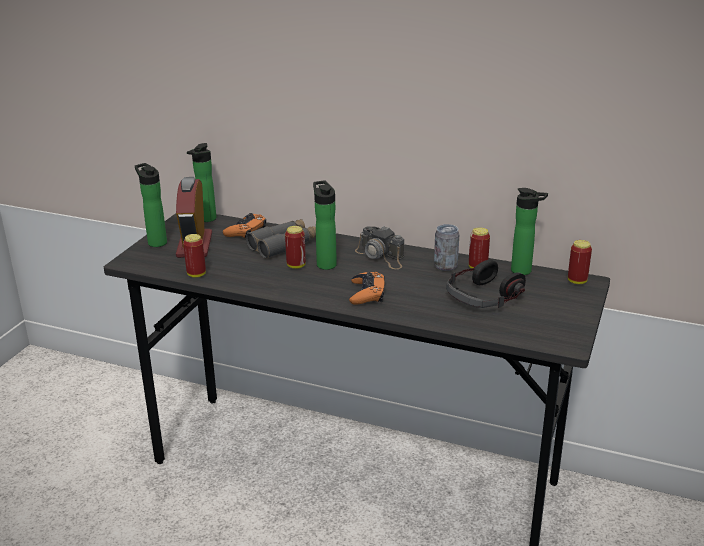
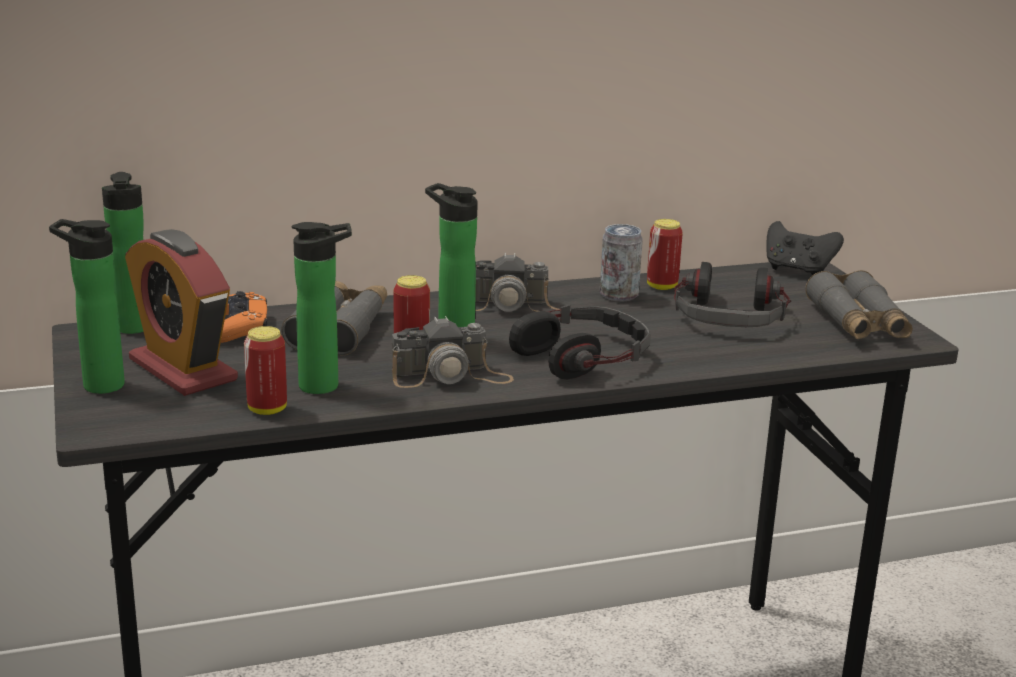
camera: 40 degrees left, 5 degrees down
(292, 284) = (451, 376): none -> camera
(367, 293) = (580, 356): orange game controller -> headphones
(524, 271) = (722, 276): bottle -> bottle (325, 386)
(551, 324) = (858, 324): none -> grey binoculars
(577, 281) = (797, 270): can -> black game controller

